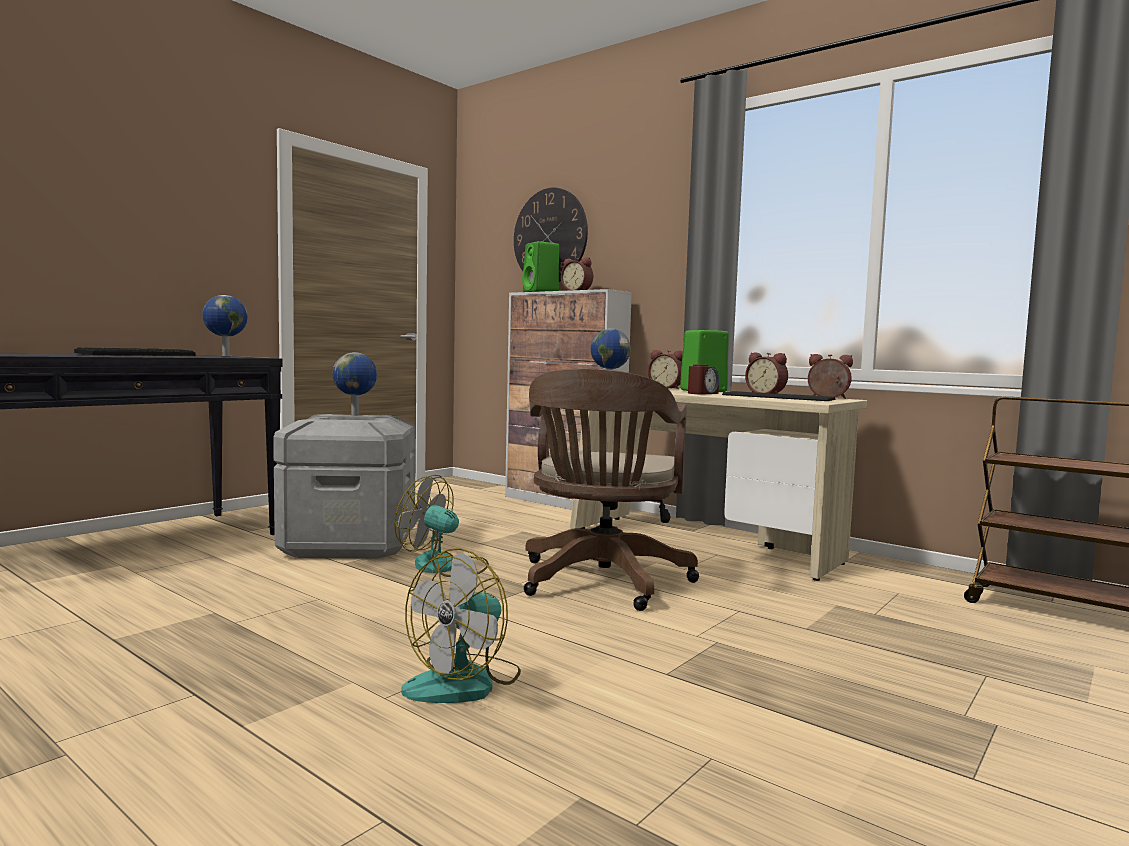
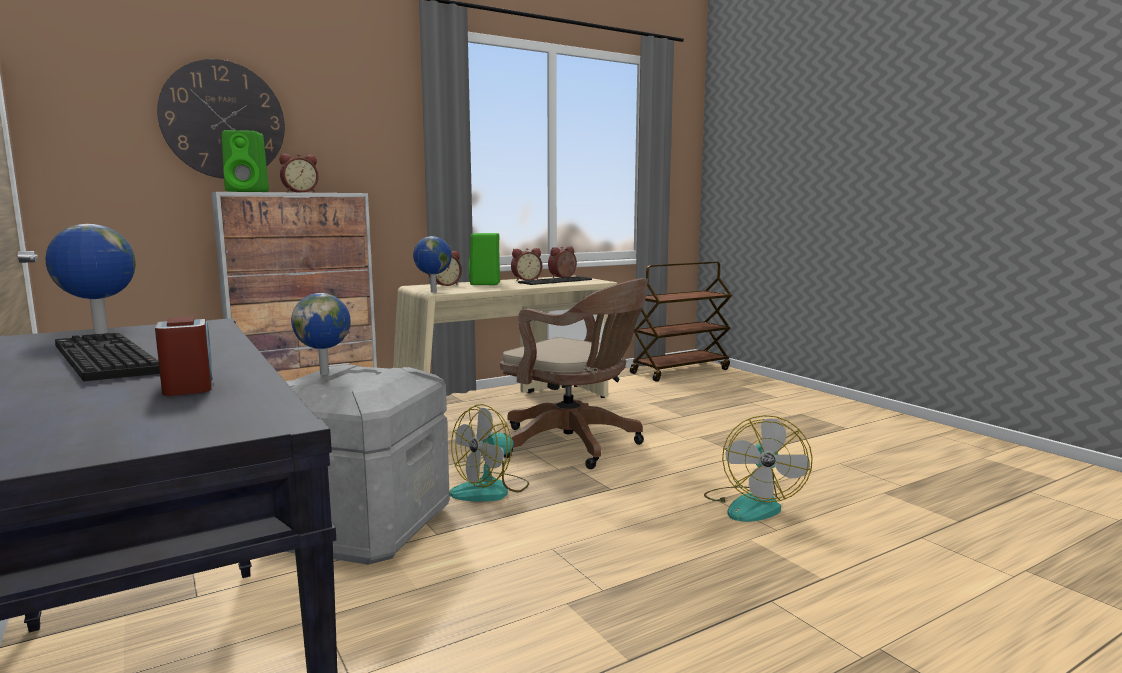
camera: 70 degrees left, 5 degrees up
(465, 682) = (752, 504): fan -> fan turned 45 degrees clockwise
(702, 393) = (515, 285): alarm clock -> alarm clock (188, 385)

